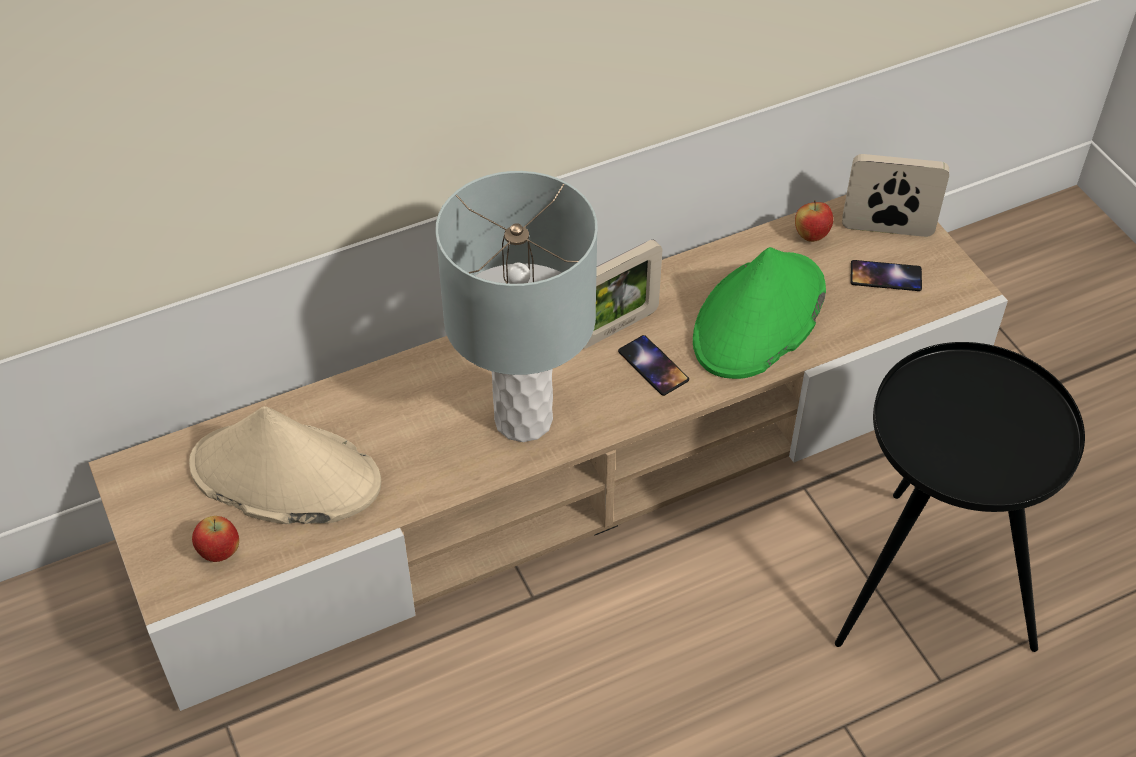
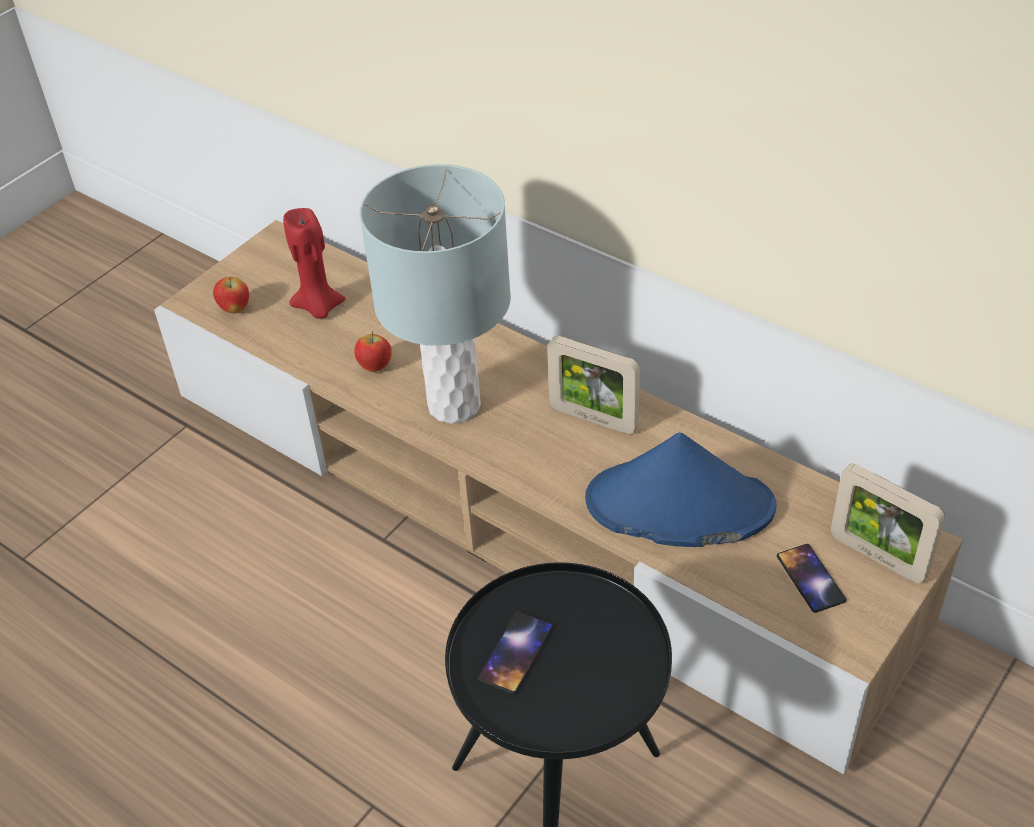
camera: 65 degrees right, 5 degrees down
(284, 475) = (318, 308): beige hat -> red candle
(653, 365) = (567, 458): phone -> phone (516, 653)
(759, 318) = (678, 505): green hat -> blue hat
(811, 236) = (816, 503): apple -> apple (375, 367)
(887, 229) = (877, 557): picture frame -> picture frame turned 150 degrees clockwise

